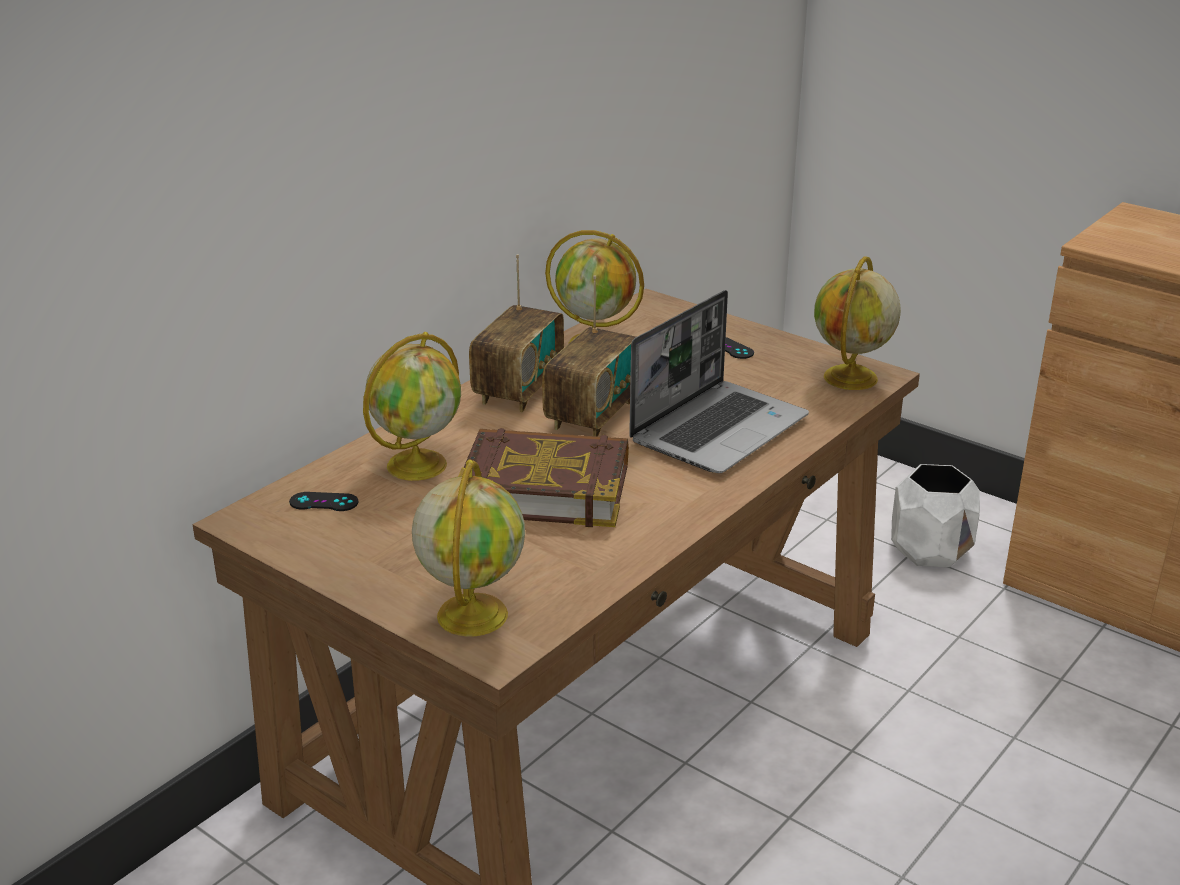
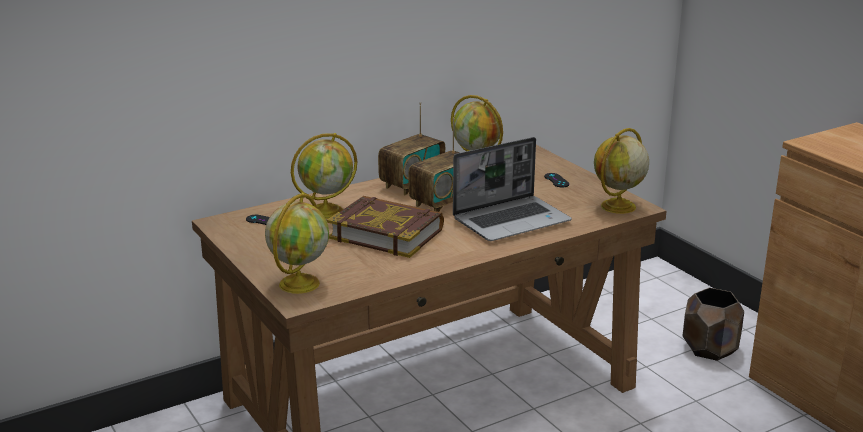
camera: 20 degrees right, 5 degrees down
(930, 551) = (710, 349): white planter -> brown planter

